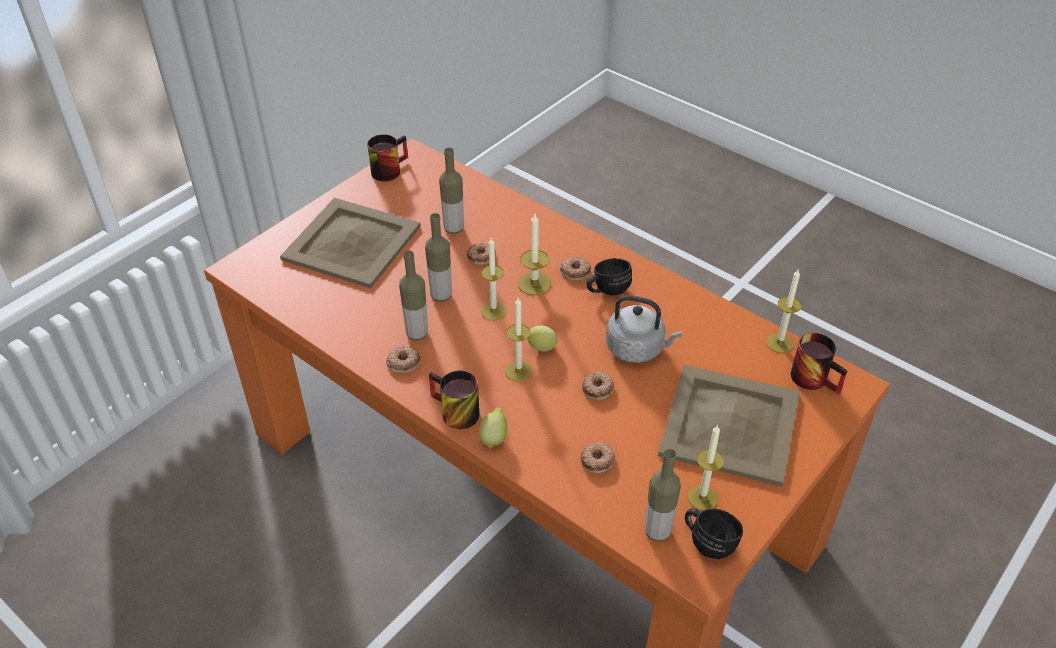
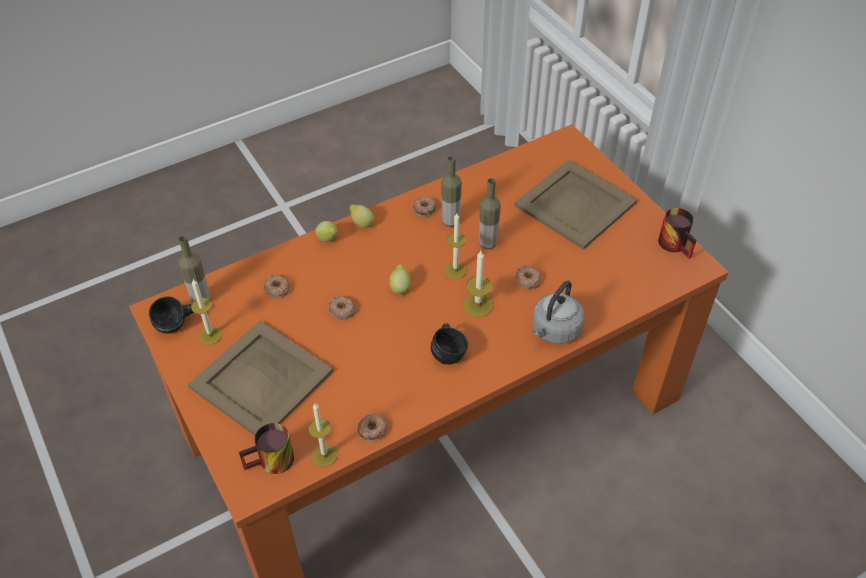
camera: 110 degrees right, 5 degrees up
(453, 413) = (361, 224): mug -> lemon
(454, 229) = (572, 270): bottle -> none
(518, 371) = (383, 268): candle -> none
(575, 271) = (482, 338): donut -> donut (372, 429)
(637, 349) = (369, 349): grey kettle -> grey kettle (554, 331)

